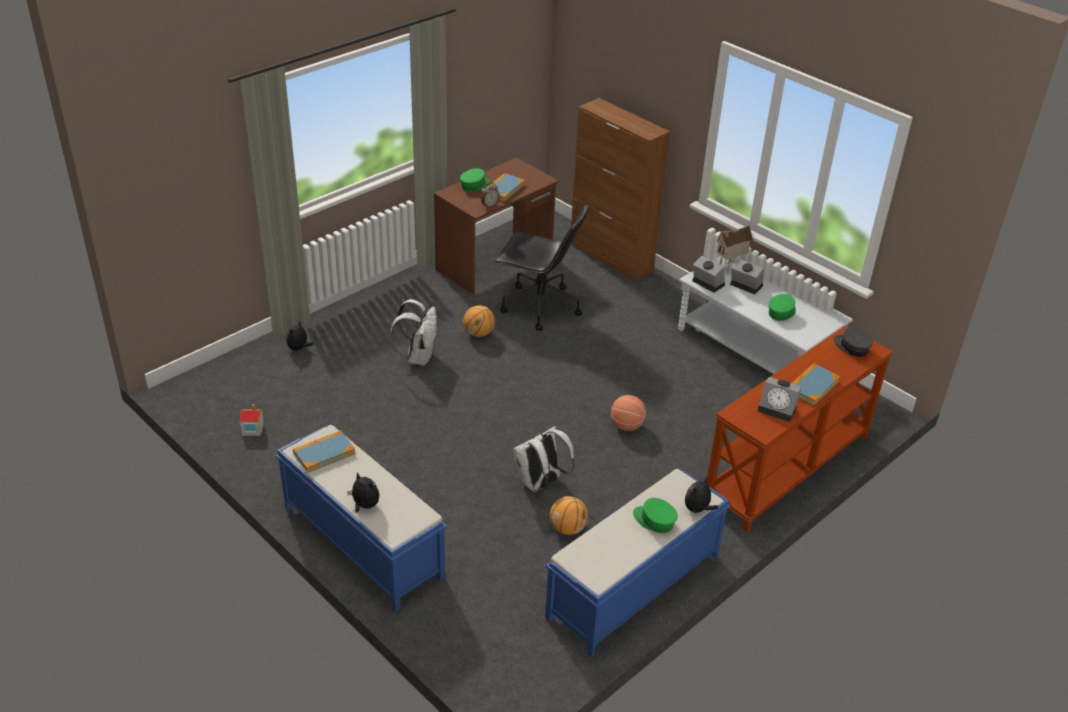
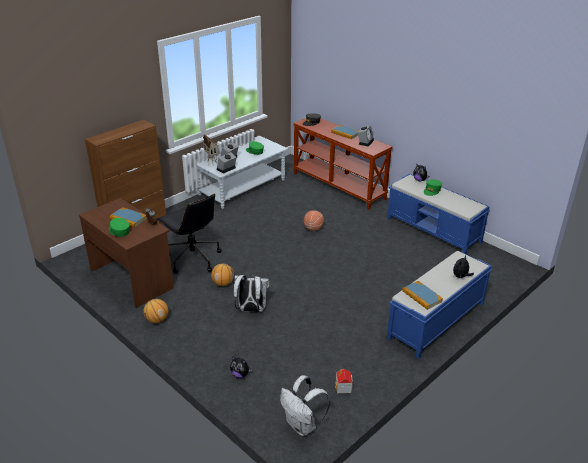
camera: 90 degrees left, 5 degrees down
(539, 306) = (192, 259): black office chair -> black office chair turned 120 degrees clockwise
(540, 484) = (368, 257): white backpack -> white backpack (302, 425)
(567, 528) = (400, 248): basketball -> basketball (157, 320)

